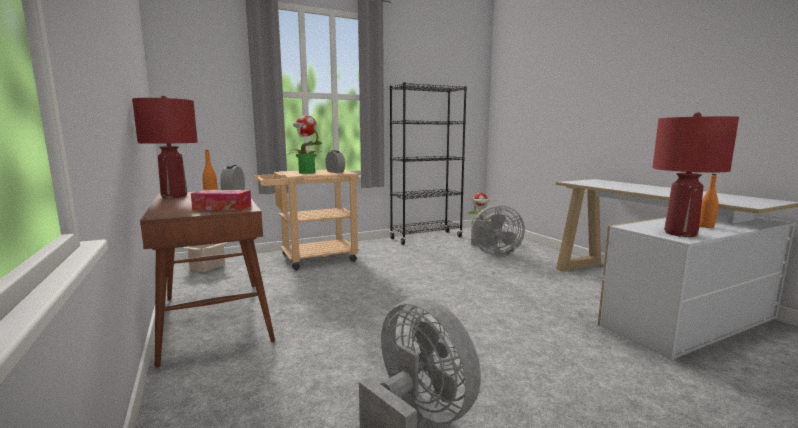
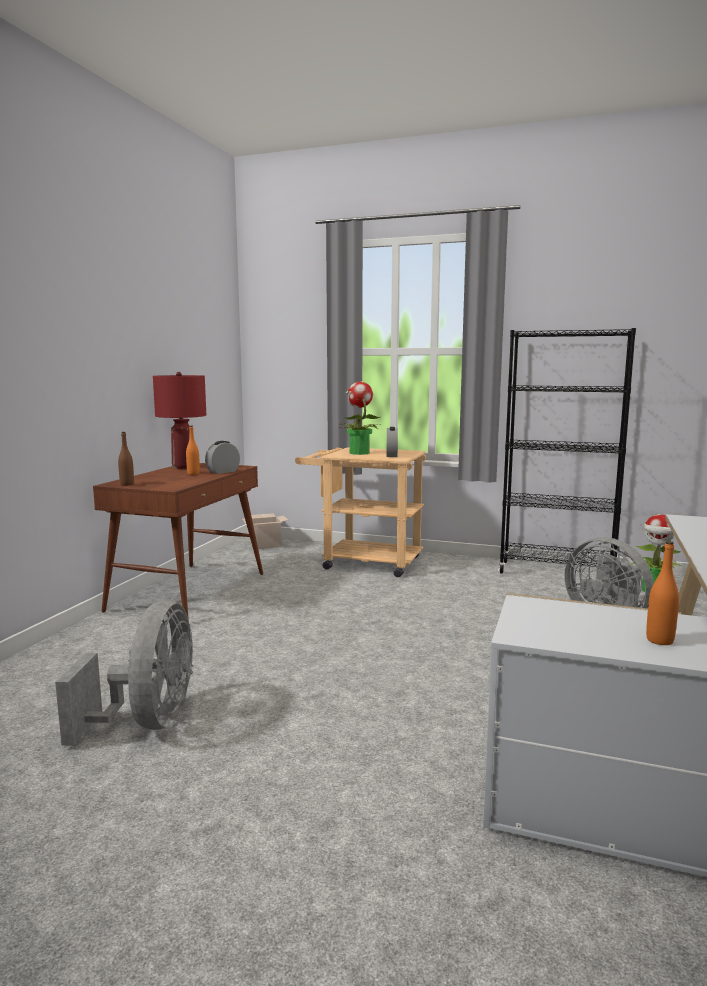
camera: 45 degrees right, 0 degrees up
(180, 213) = (127, 484): none -> brown bottle
(222, 208) = (165, 484): tissue box -> none
(681, 233) = (552, 631): red table lamp -> none

